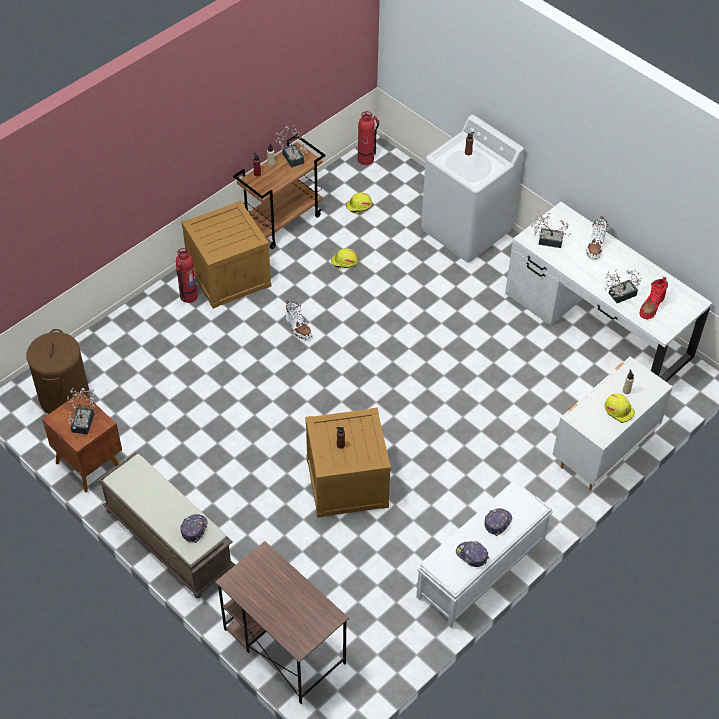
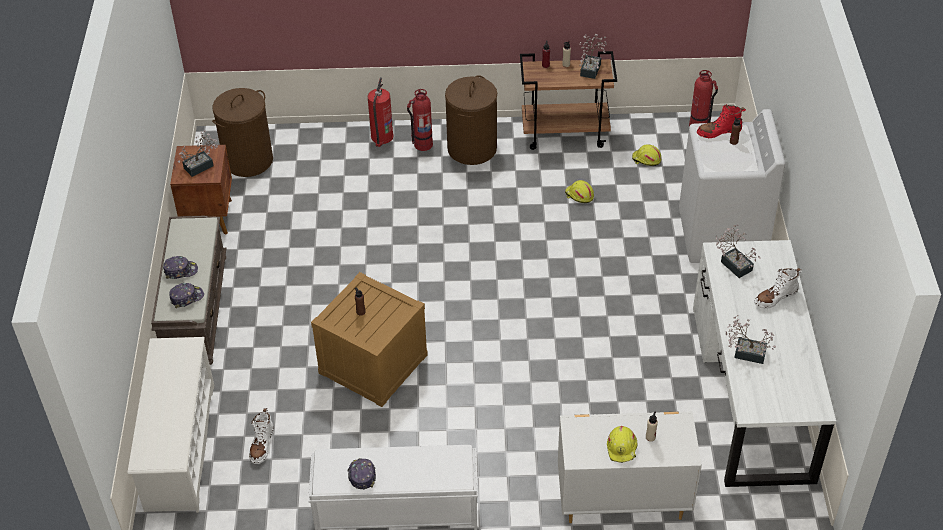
camera: 45 degrees right, 5 degrees down
(149, 310) = (381, 137): none -> fire extinguisher
(229, 276) = (472, 149): crate -> brown laundry basket
(283, 645) = (180, 447): brown desk -> white shoe rack
(298, 327) = (479, 221): white boot -> white boot (262, 445)
(497, 522) = (415, 466): cap -> cap (180, 271)
(651, 306) = (766, 383): red boot -> red boot (719, 131)

